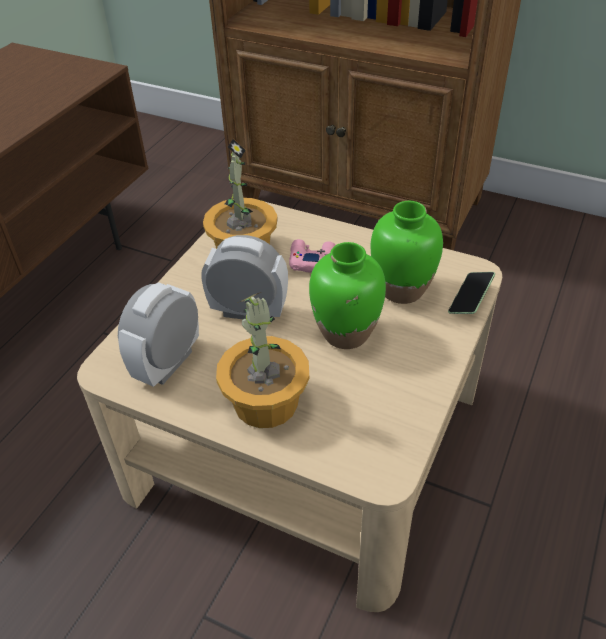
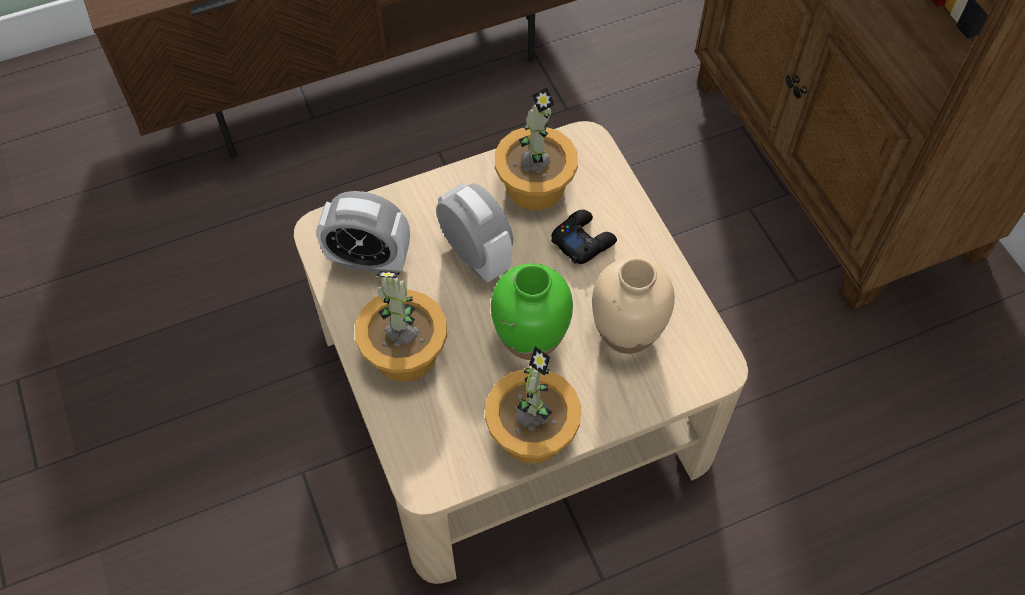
camera: 40 degrees right, 15 degrees up
(168, 364) = (369, 260): alarm clock -> alarm clock turned 150 degrees counterclockwise
(311, 260) = (583, 240): pink game controller -> black game controller
(401, 289) = (626, 332): green vase -> beige vase
(415, 386) = (531, 432): none -> potted plant
(470, 299) = (676, 390): phone -> none

